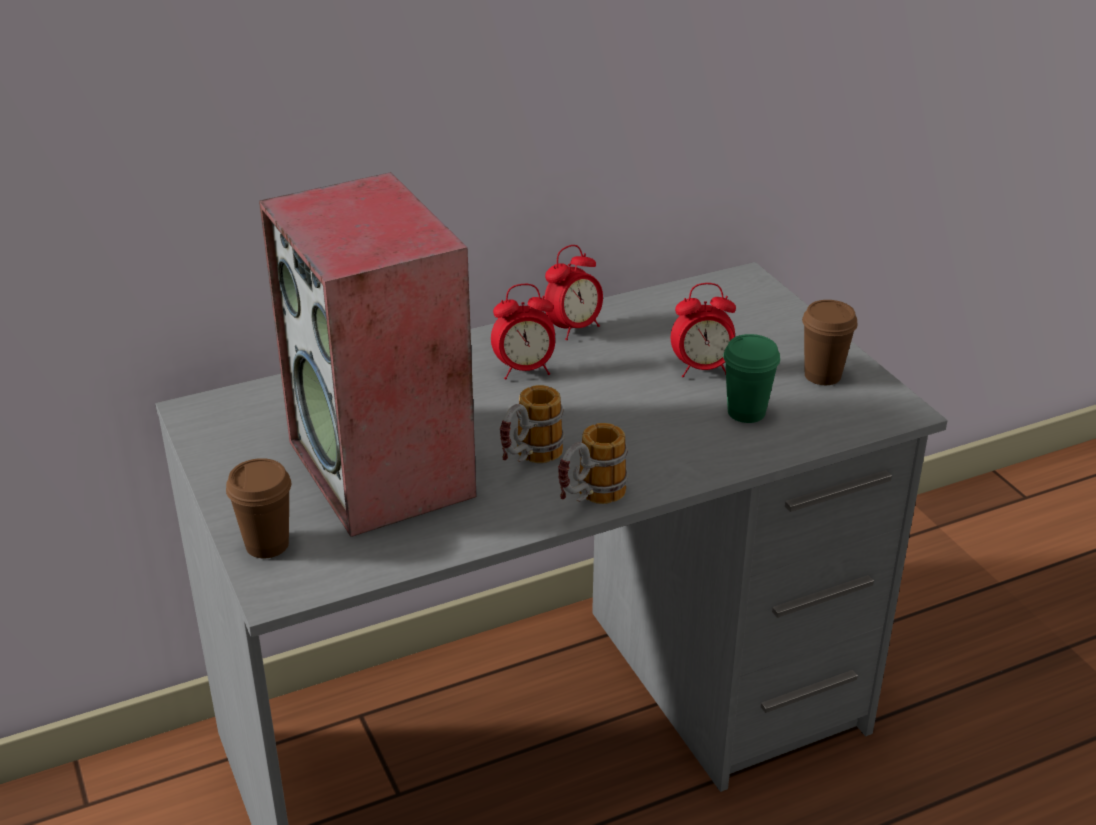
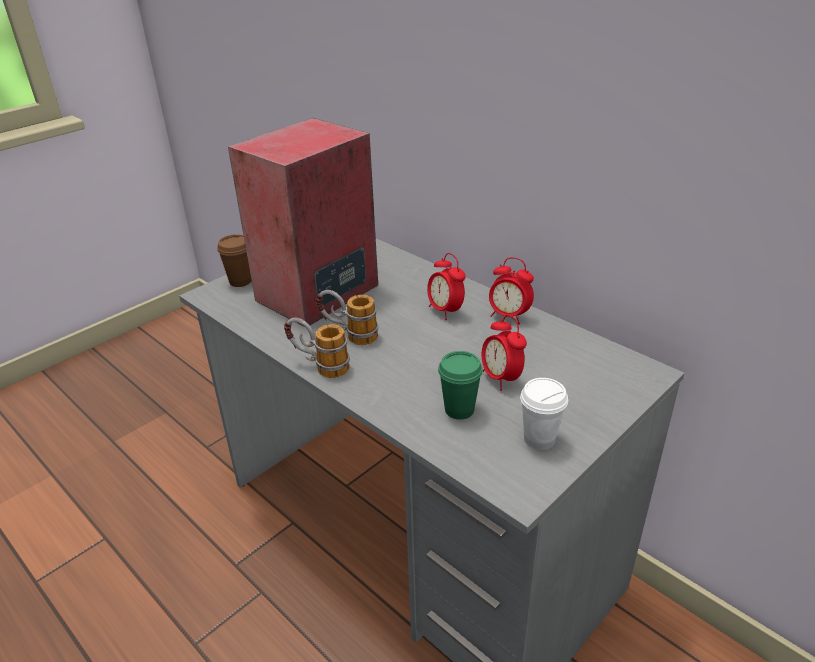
camera: 70 degrees right, 0 degrees up
(822, 375) = (539, 439): brown cup -> white cup

